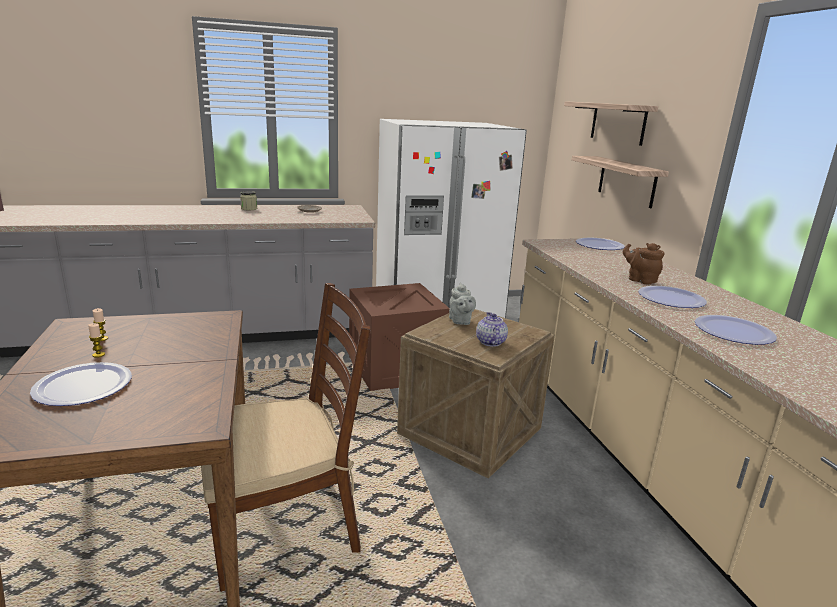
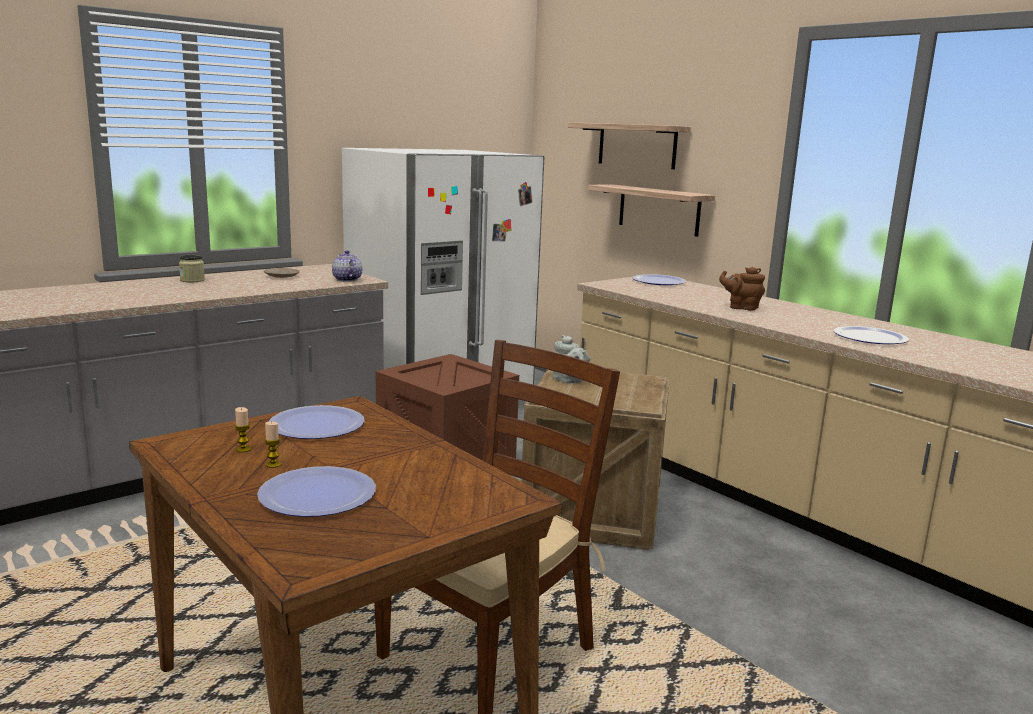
camera: 25 degrees left, 5 degrees down
(490, 342) = (623, 394): teapot -> teapot (346, 279)
(671, 299) = (789, 319): plate -> plate (317, 425)

